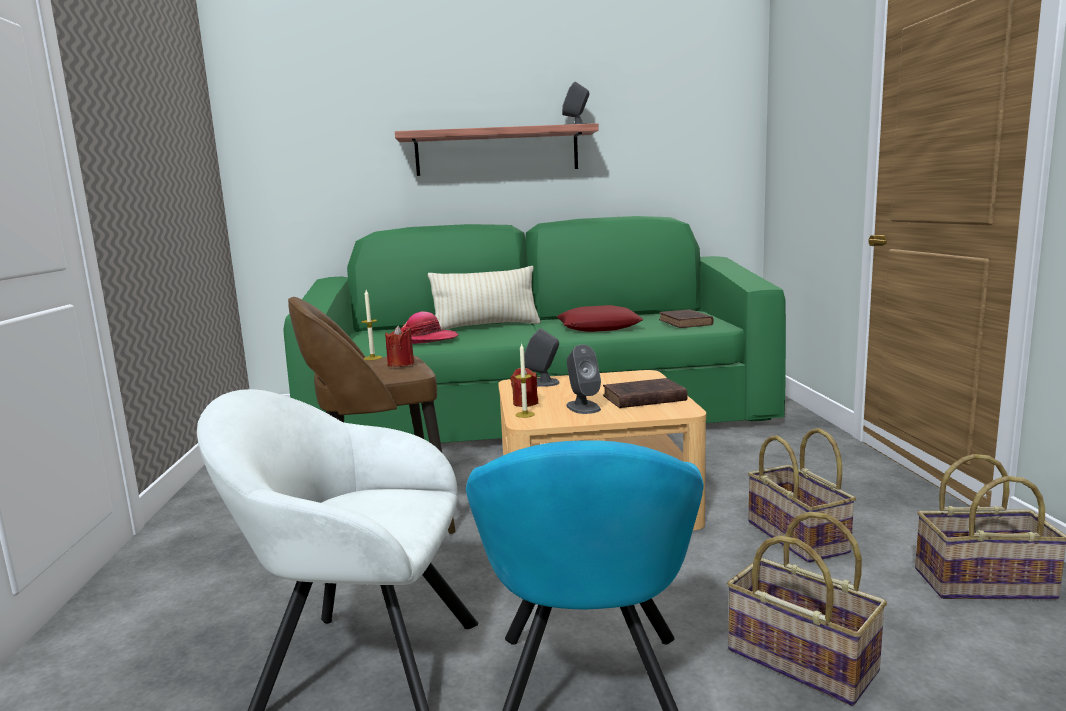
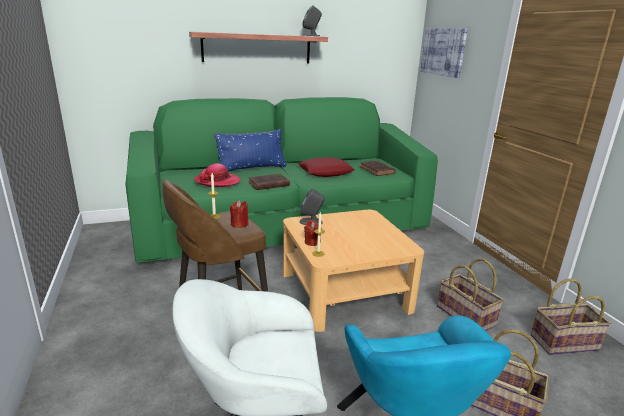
camera: 15 degrees left, 10 degrees up
(486, 327) = (252, 169): beige pillow -> blue pillow
(583, 407) = (350, 246): grey speaker -> none
(642, 398) = (380, 237): brown book -> brown book (267, 184)
(793, 129) = (443, 52): none -> picture

